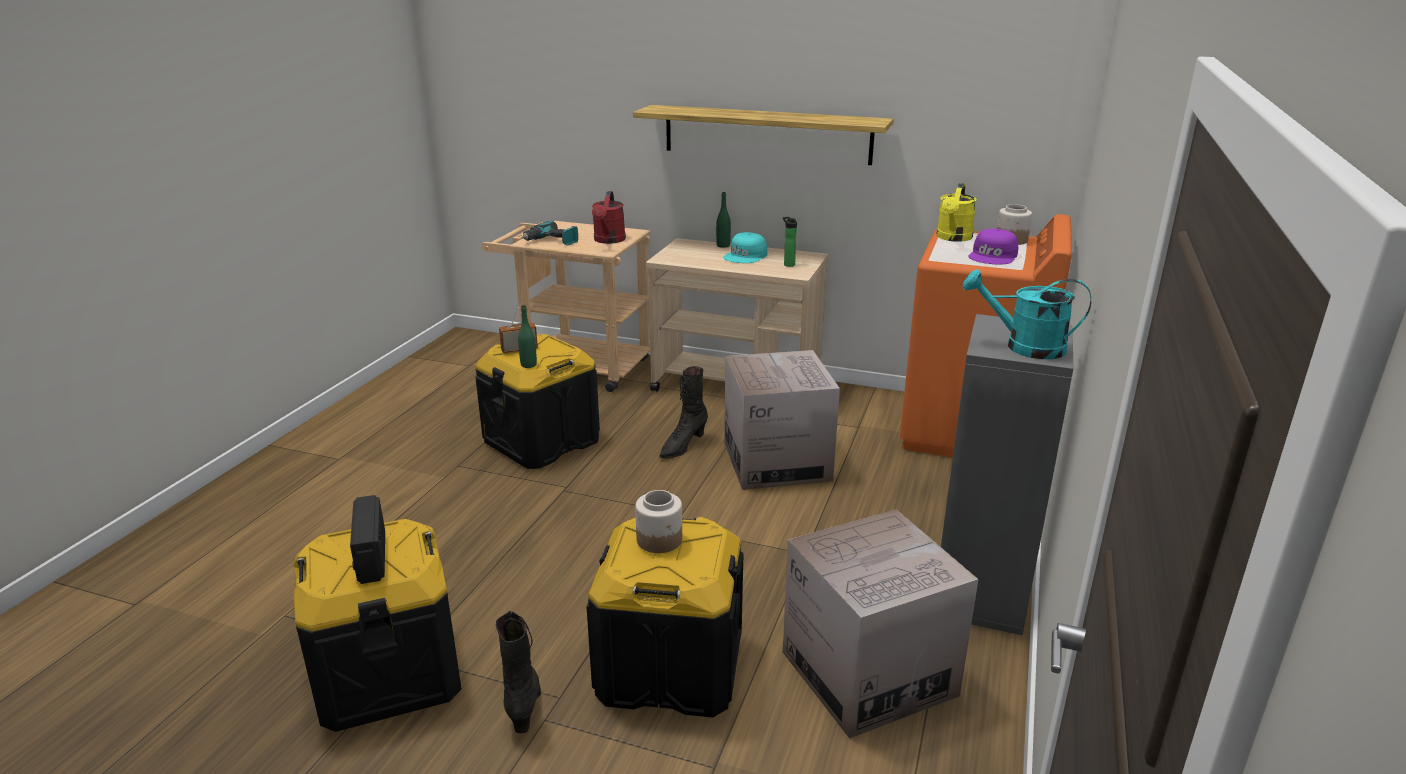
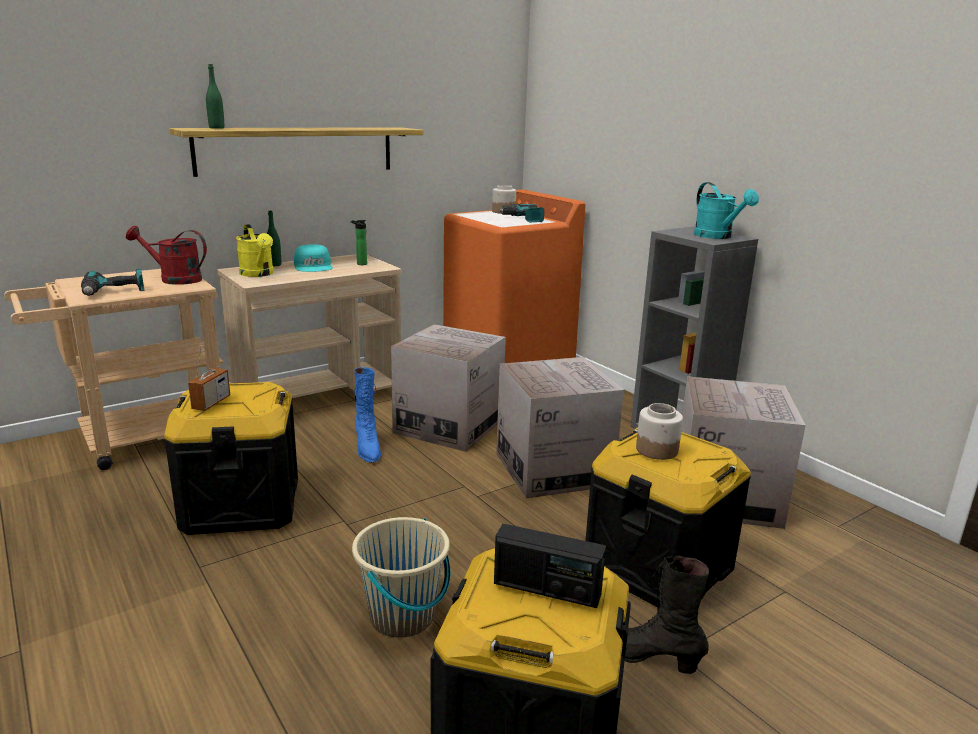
camera: 55 degrees left, 5 degrees down
(474, 564) = (403, 616): none -> beige bucket
(528, 365) = (256, 409): green bottle -> green bottle (216, 128)
(608, 240) = (174, 279): red watering can -> red watering can turned 150 degrees clockwise
(682, 446) = (367, 448): black boot -> blue boot
(773, 545) = (553, 469): none -> cardboard box
(953, 238) = (474, 216): yellow watering can -> yellow watering can (258, 274)
(993, 256) = (523, 219): purple cap -> power drill
(1024, 347) = (717, 236): turquoise watering can -> turquoise watering can turned 75 degrees counterclockwise

